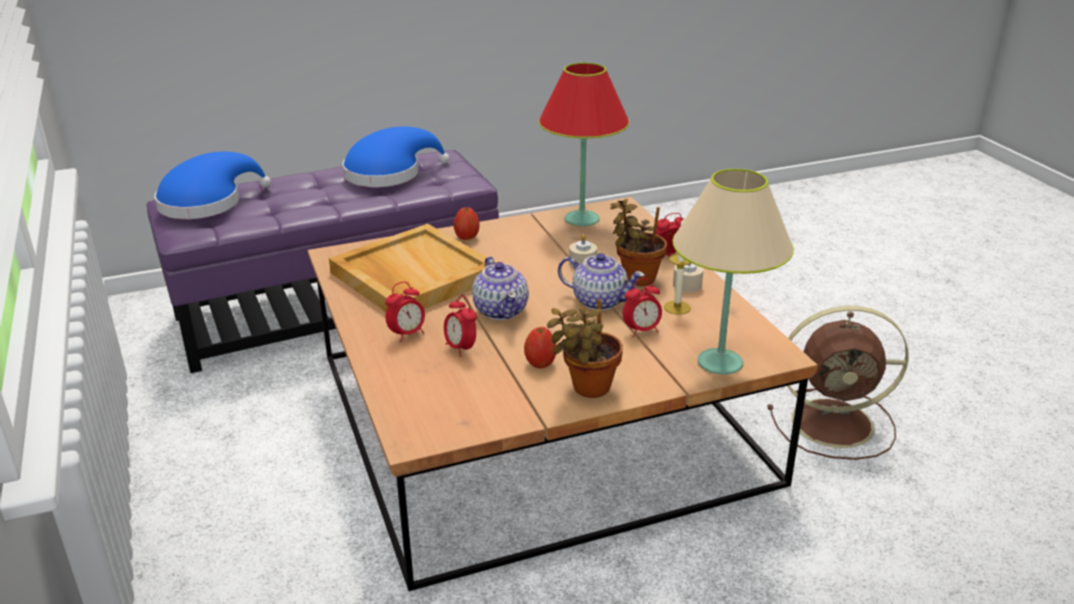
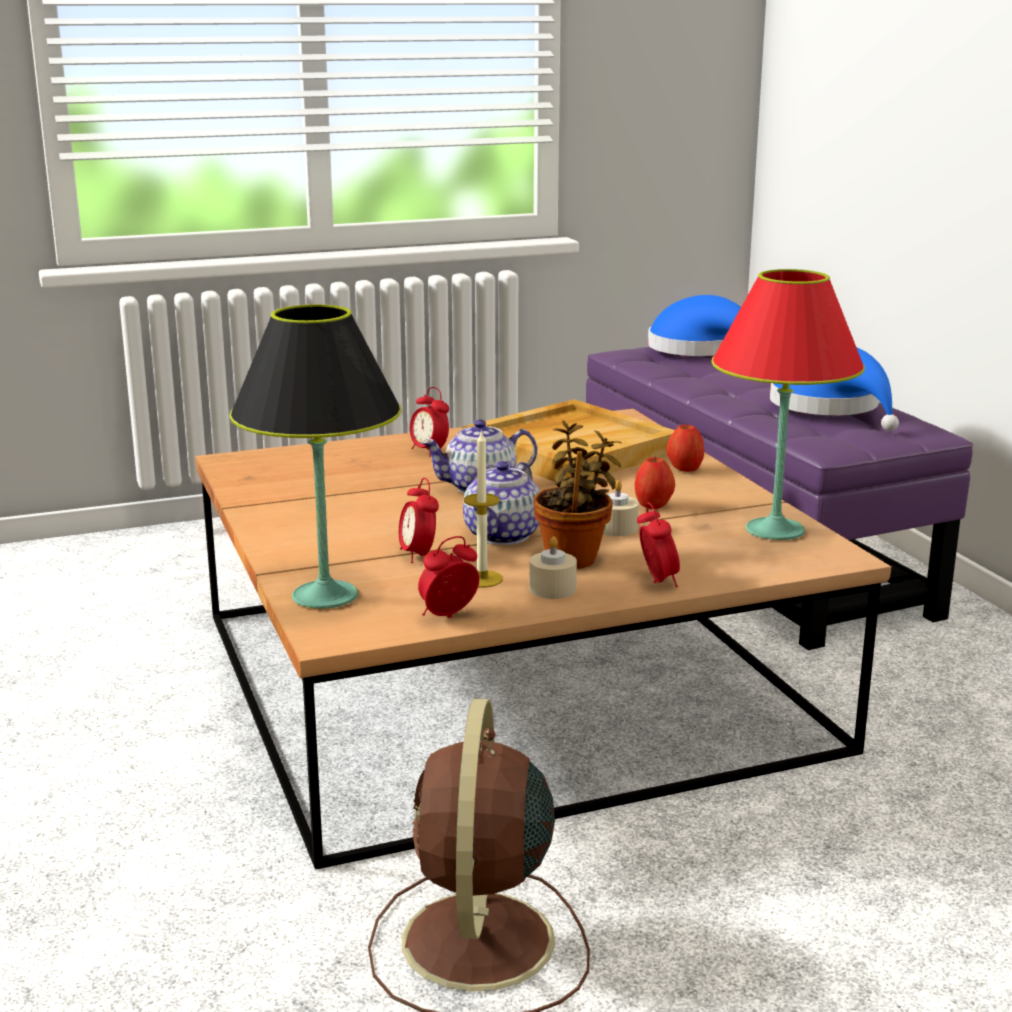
camera: 90 degrees right, 10 degrees down
(461, 348) = (394, 472): alarm clock -> alarm clock (448, 616)
(540, 363) = (352, 505): apple -> apple (653, 505)
(587, 388) = (289, 525): potted plant -> none
(719, 362) = (325, 595): beige table lamp -> black table lamp

